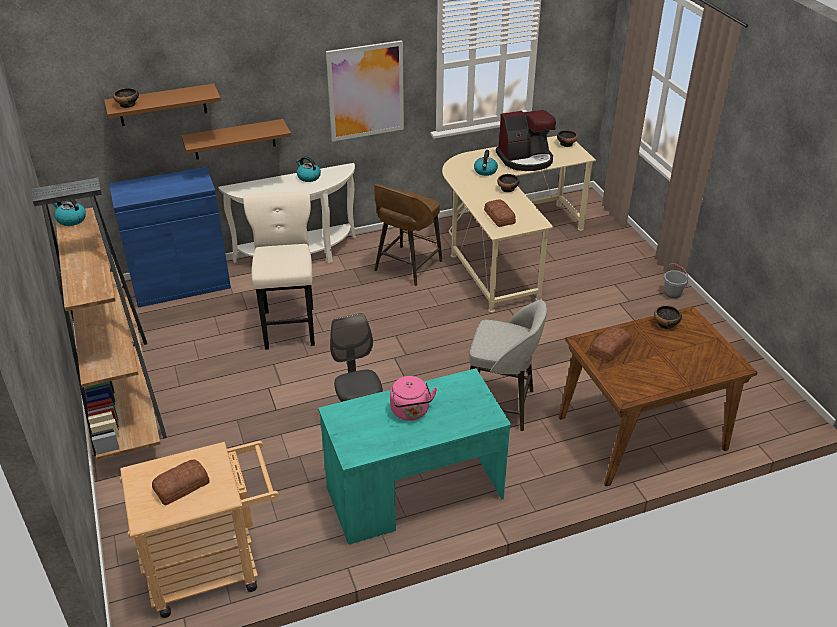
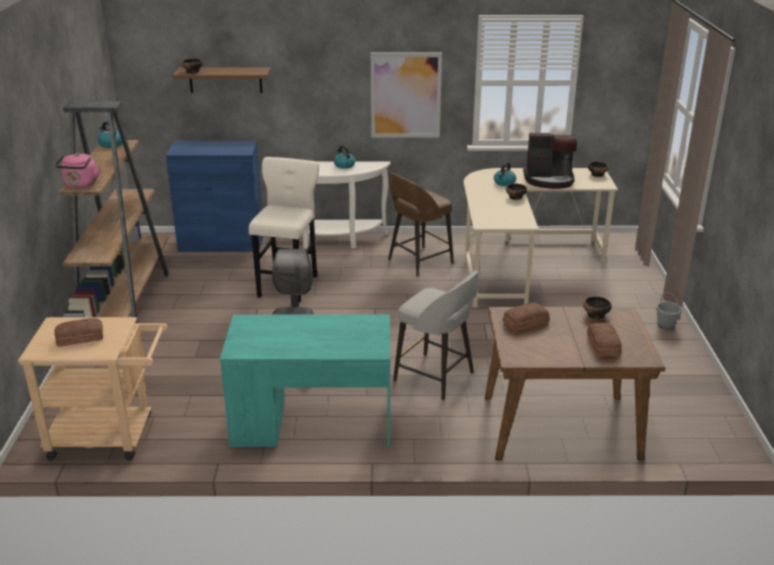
camera: 20 degrees right, 10 degrees down
(234, 139) = (284, 121): brown shelf -> none
(411, 412) = (307, 332): pink kettle -> pink kettle (80, 184)
(499, 217) = (491, 215): bread -> bread (602, 345)

